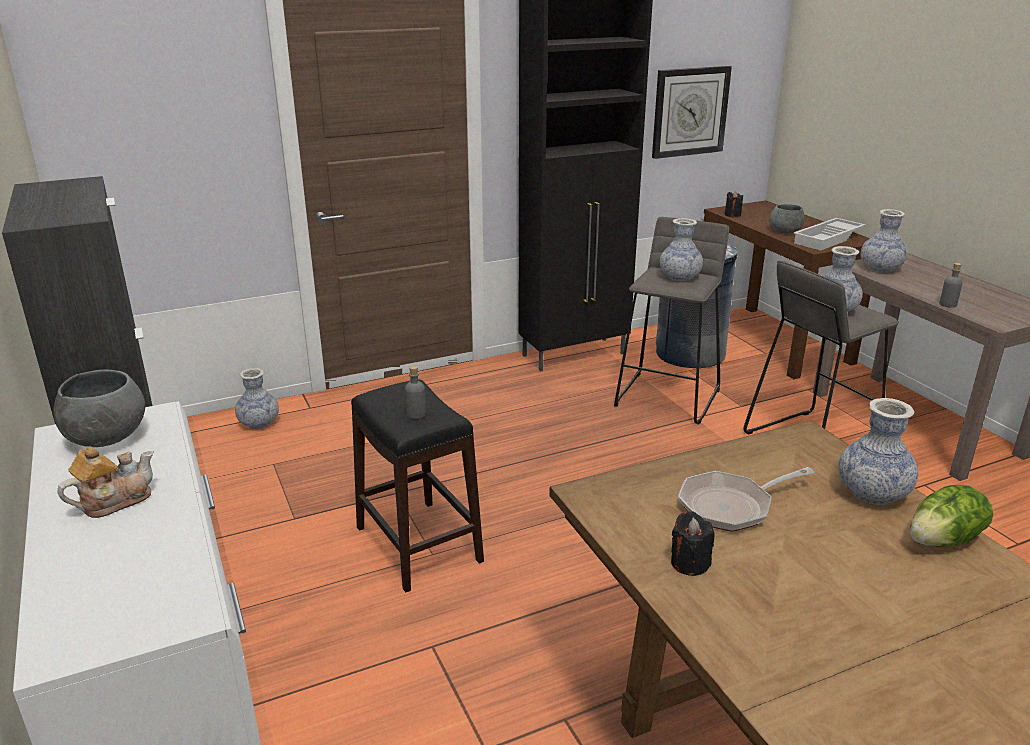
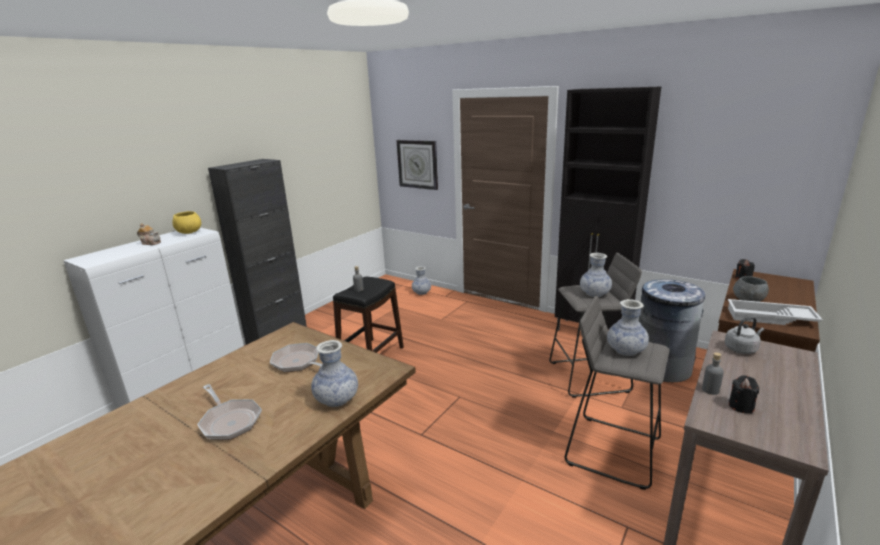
camera: 60 degrees right, 5 degrees down
(106, 438) = (189, 232): grey bowl -> yellow bowl
(689, 563) = (244, 363): black candle -> black candle (741, 406)
(690, 112) = (726, 188): wall clock -> wall clock (418, 164)
(880, 269) = (741, 349): vase -> grey kettle
(894, 601) = (229, 421): none -> frying pan
(945, 540) = (297, 430): lettuce -> none

